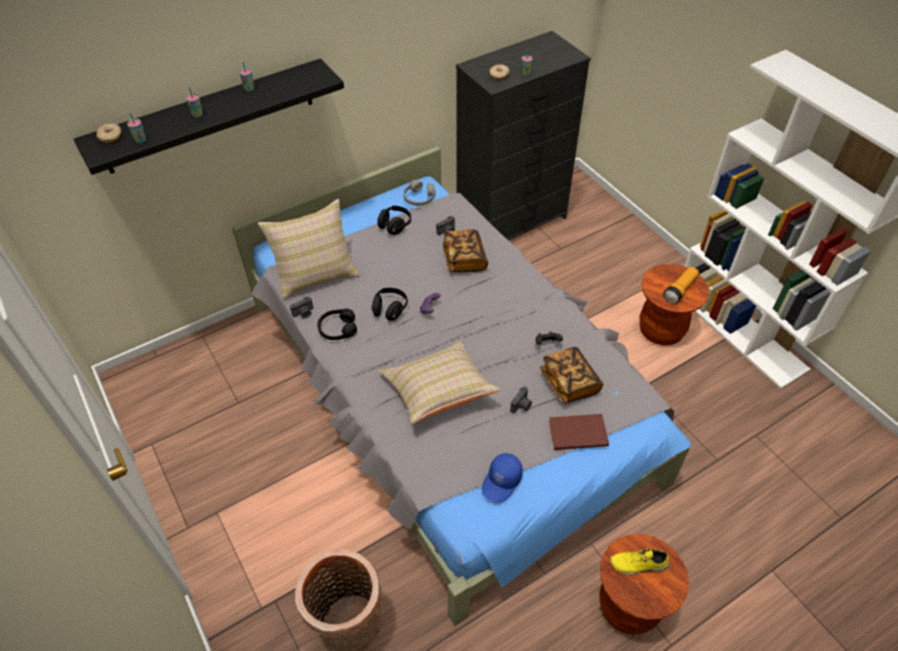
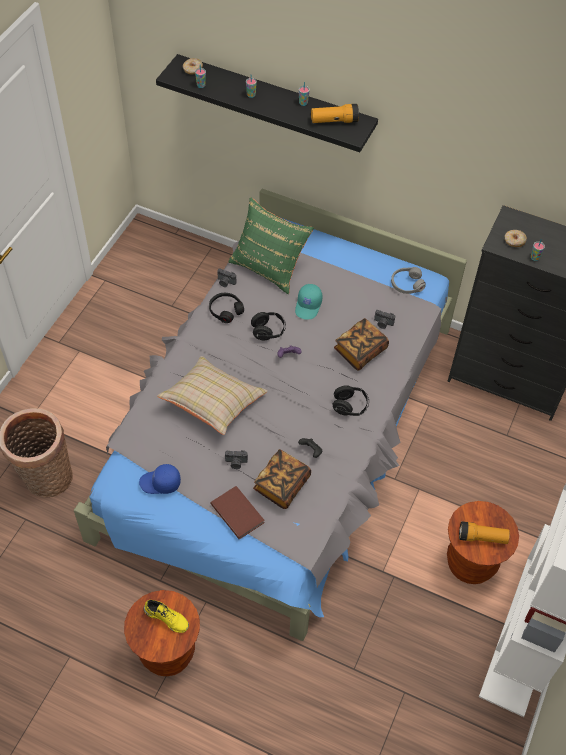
camera: 55 degrees right, 5 degrees up
(294, 81) = (334, 121): none -> flashlight
(315, 273) = (269, 266): beige pillow -> green pillow
(386, 269) = (308, 306): none -> turquoise cap
(395, 225) = (360, 286): black headphones -> black headphones (350, 406)
(638, 565) = (167, 617): yellow shoe -> yellow shoe turned 150 degrees clockwise

